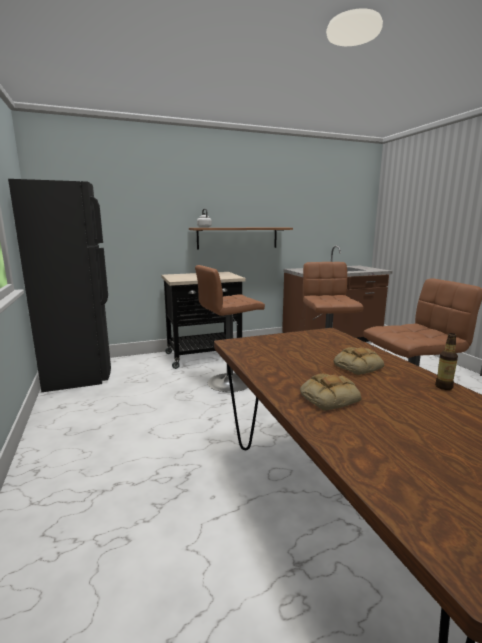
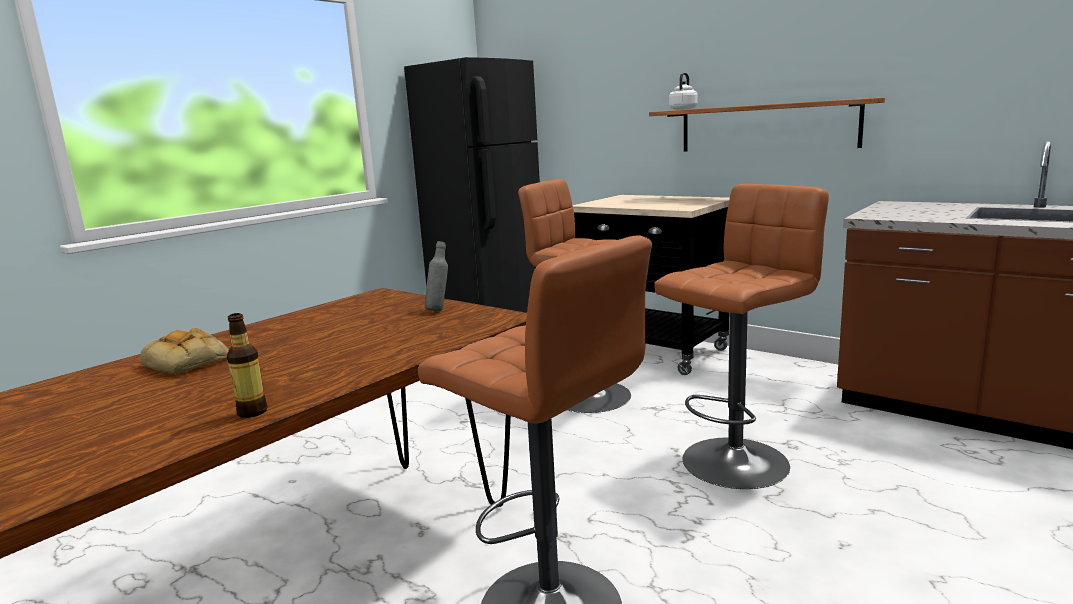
camera: 60 degrees right, 0 degrees up
(295, 338) = (439, 310): none -> grey bottle
(357, 366) = (323, 357): bread -> none

